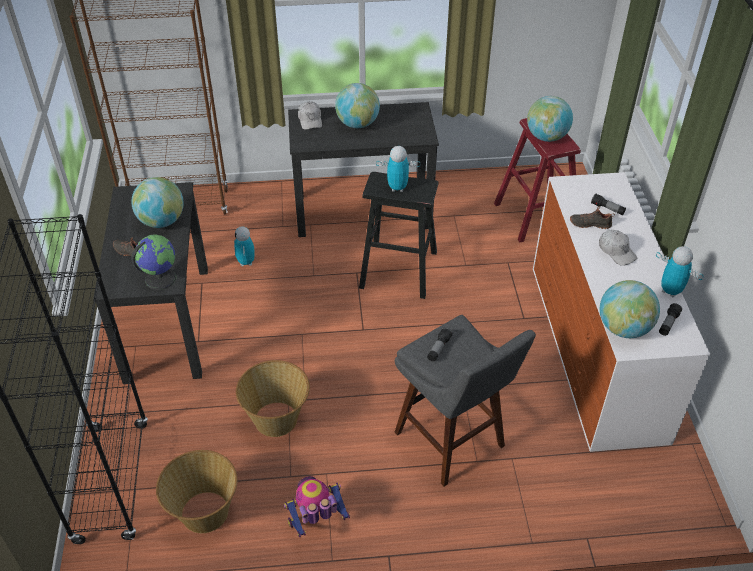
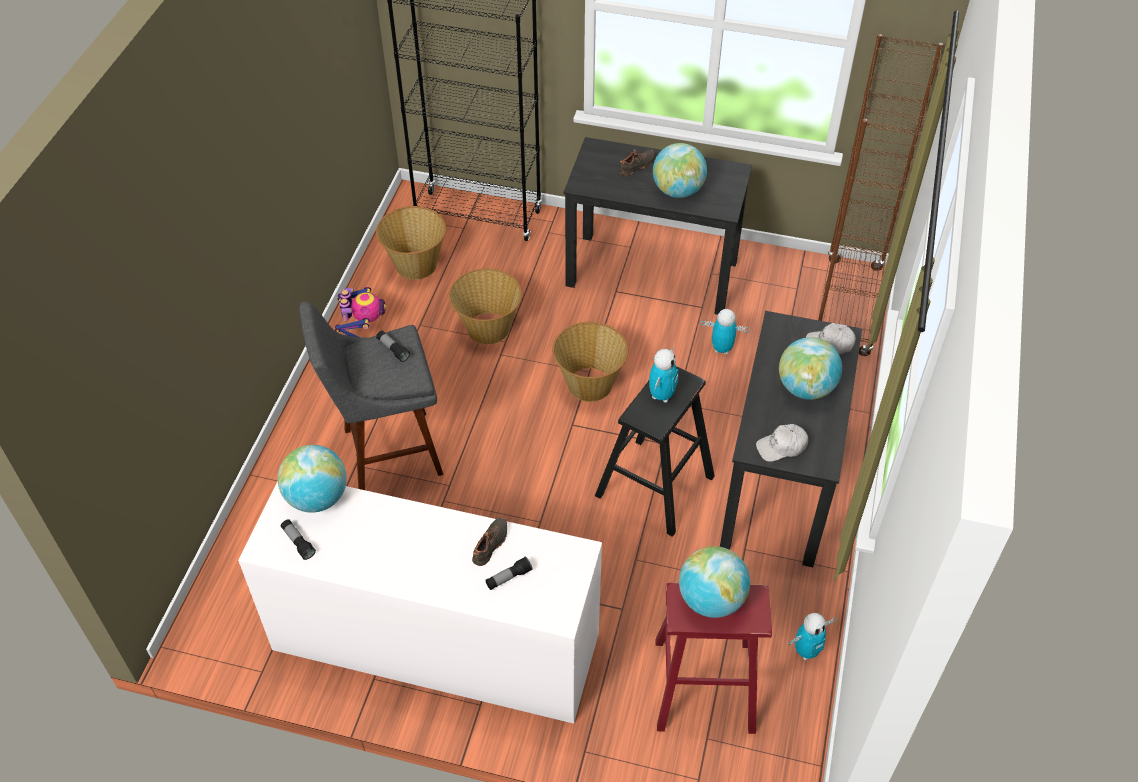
camera: 110 degrees right, 5 degrees up
(160, 278) = (592, 179): globe -> none
(315, 330) = (589, 384): none -> basket
(616, 251) = (430, 549): white cap -> white cap (782, 447)
(670, 291) = (341, 571): toy robot -> toy robot (806, 651)

